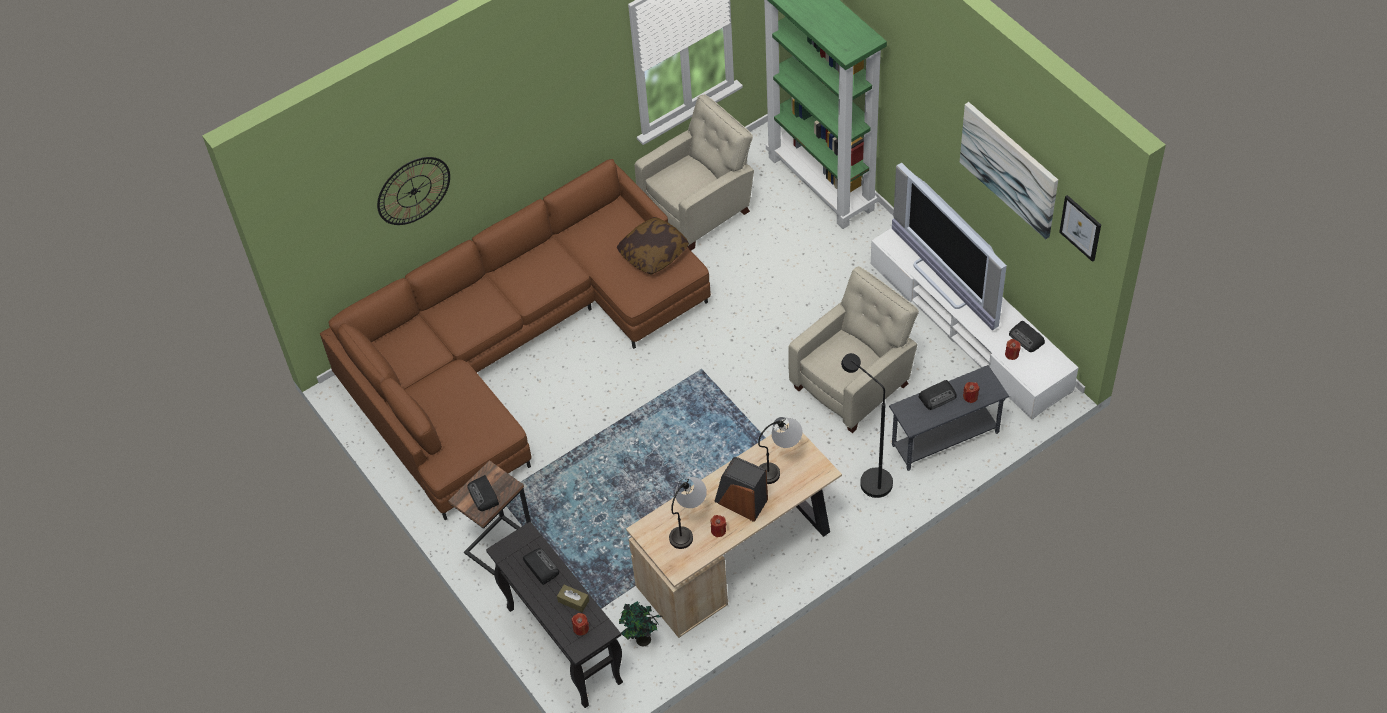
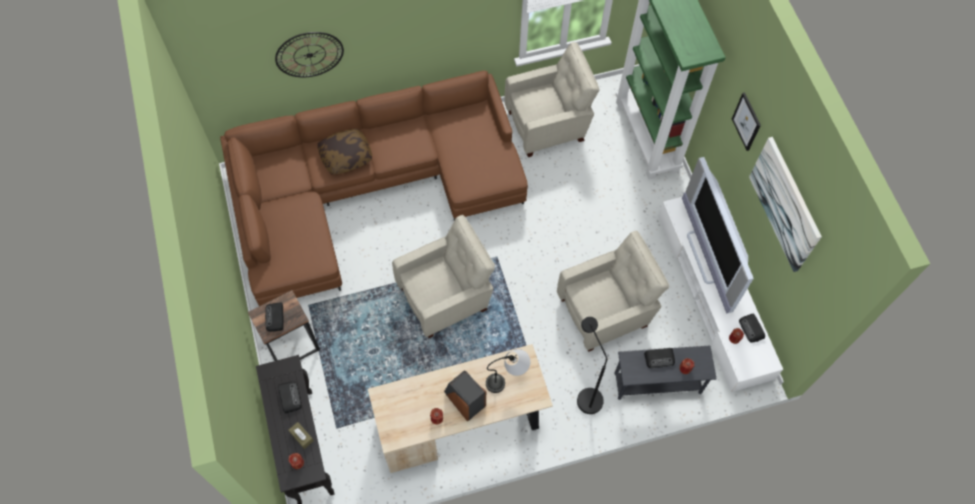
camera: 15 degrees right, 10 degrees up
(642, 640) = (363, 464): potted plant -> none
(653, 253) = (491, 156): pillow -> pillow (346, 156)
(661, 431) = (447, 297): none -> beige armchair
(688, 525) = (416, 404): table lamp -> none
(1081, 227) = (825, 282): picture -> picture (746, 121)

